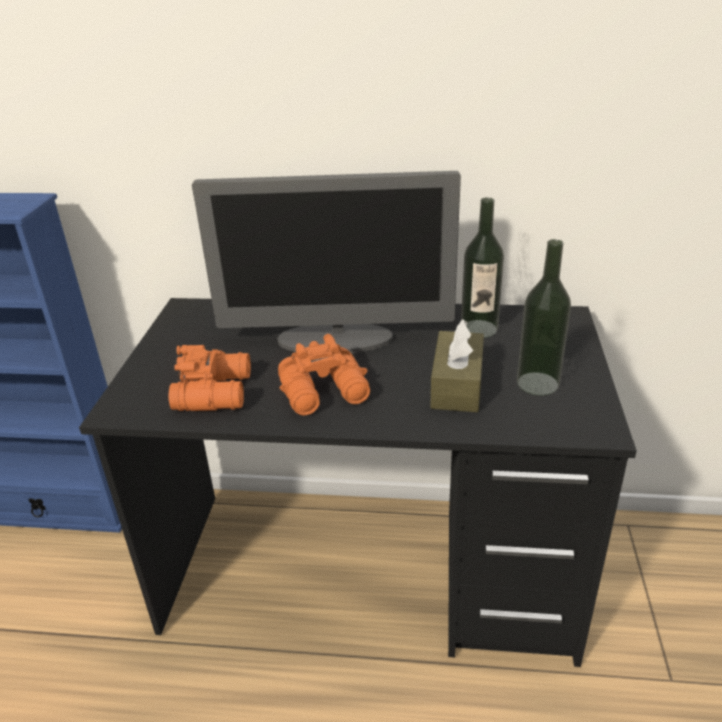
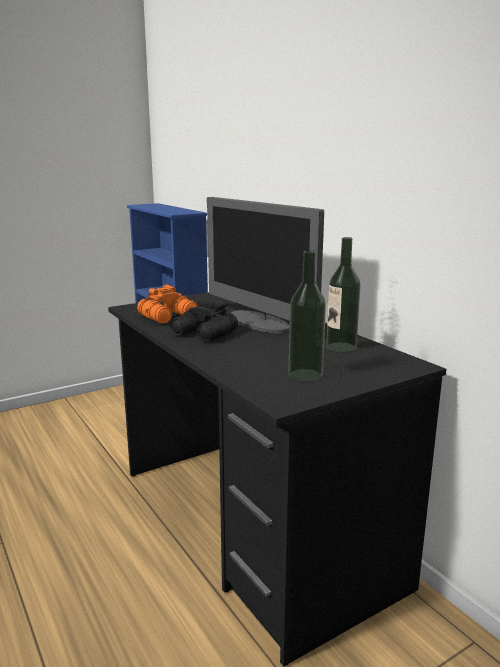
camera: 50 degrees right, 15 degrees down
(326, 392) = (204, 334): orange binoculars -> black binoculars
(457, 385) = (264, 357): brown tissue box -> none

